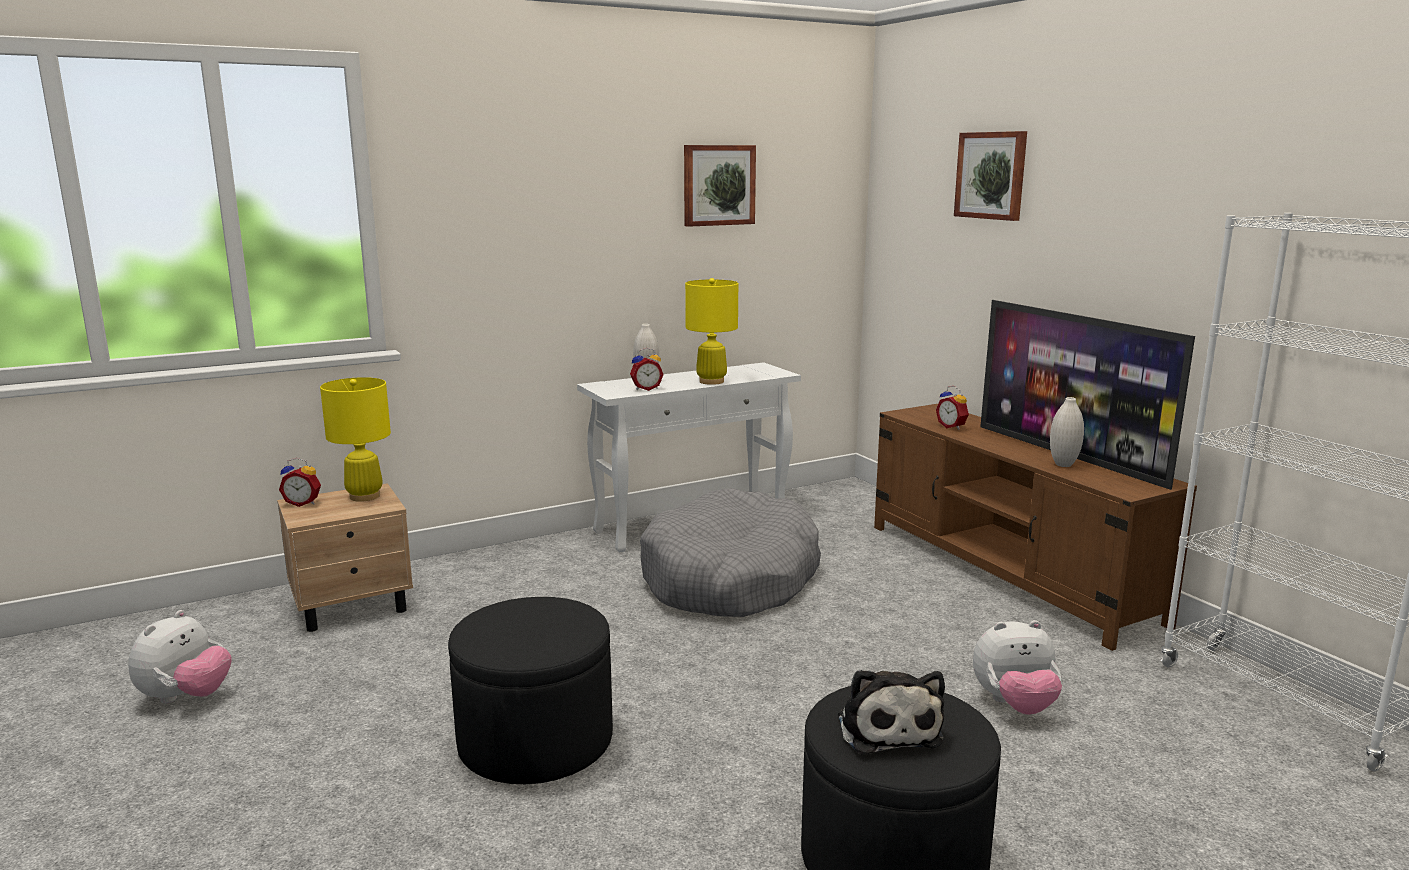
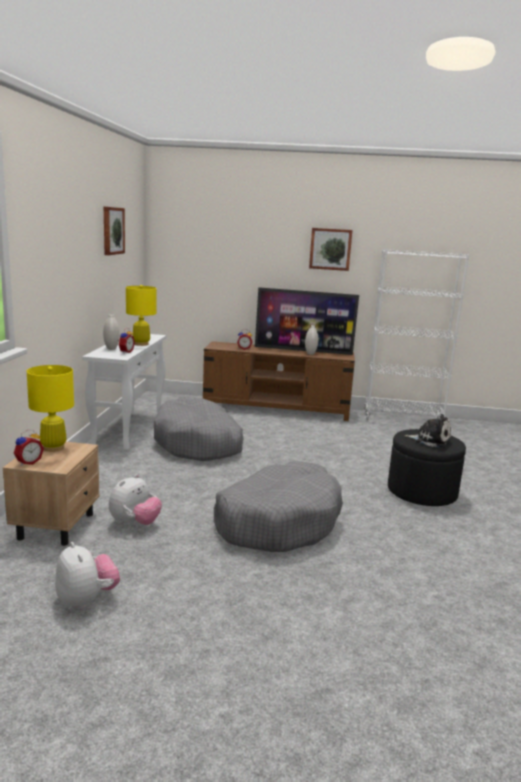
camera: 55 degrees left, 0 degrees up
(535, 741) = (277, 521): black ottoman -> grey dog bed
(991, 175) = (237, 229): picture -> picture (330, 249)
(1014, 705) = (361, 444): plush toy -> plush toy (135, 524)

